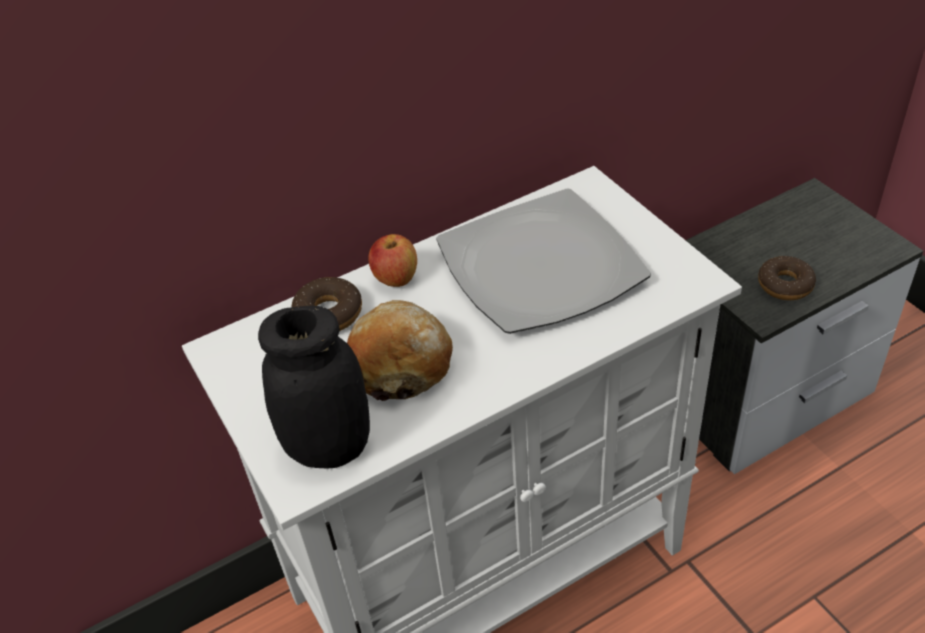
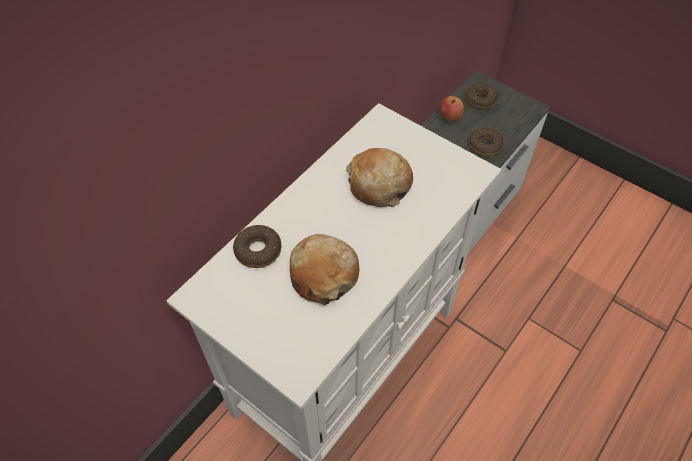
camera: 25 degrees left, 10 degrees up
(329, 447) = (306, 345): black jar -> none
(395, 279) = (290, 214): apple -> apple (449, 117)
(539, 268) = (379, 184): plate -> bread
(805, 220) = (480, 100): none -> donut

